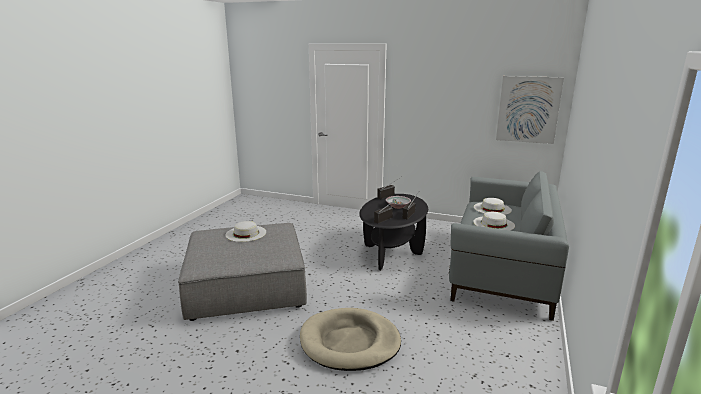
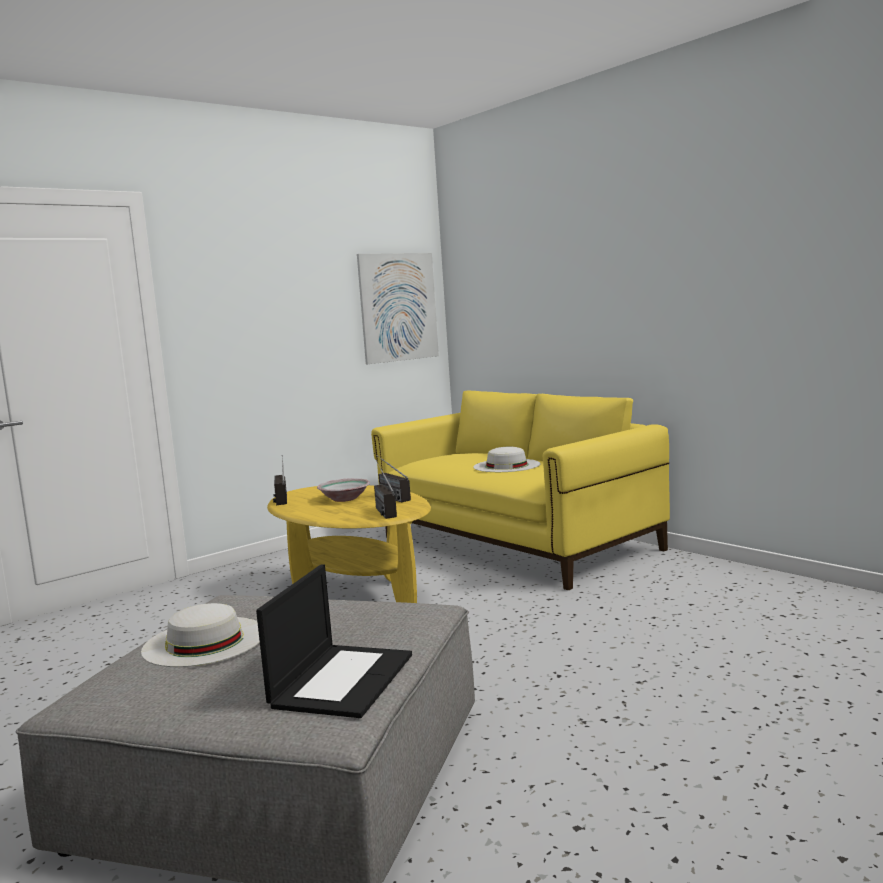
camera: 60 degrees left, 10 degrees down
(224, 262) = (342, 679): none -> laptop
(350, 342) = (631, 688): beige dog bed -> none
(393, 250) = (354, 595): black coffee table -> yellow coffee table
(492, 208) = (453, 459): white hat -> none
(502, 269) = (515, 543): grey sofa -> yellow sofa

